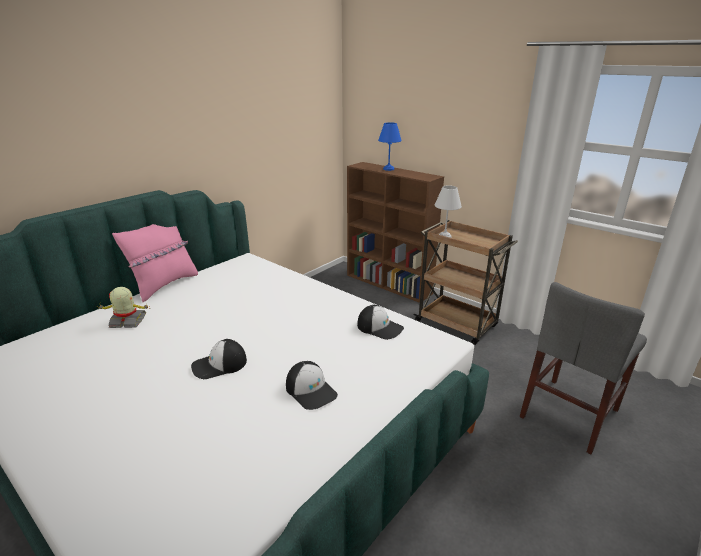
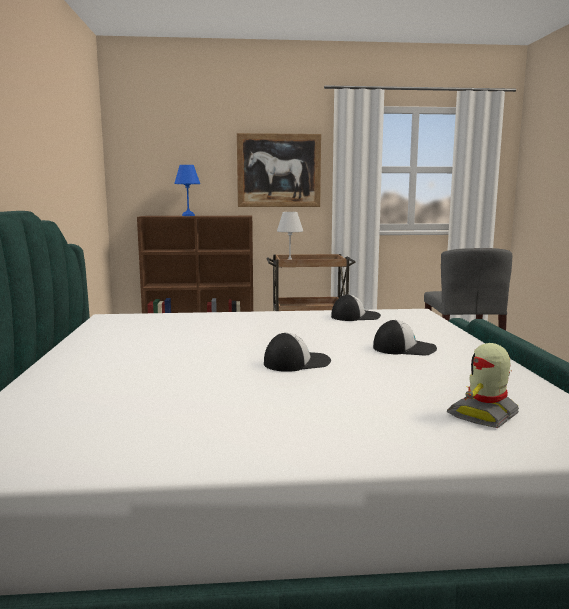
camera: 45 degrees left, 15 degrees down
(128, 321) = (96, 376): toy robot -> toy robot (484, 415)
(164, 285) = (56, 349): pink pillow -> none
(219, 365) = (296, 362): cap -> cap turned 135 degrees counterclockwise
(474, 135) = (279, 170): none -> picture

